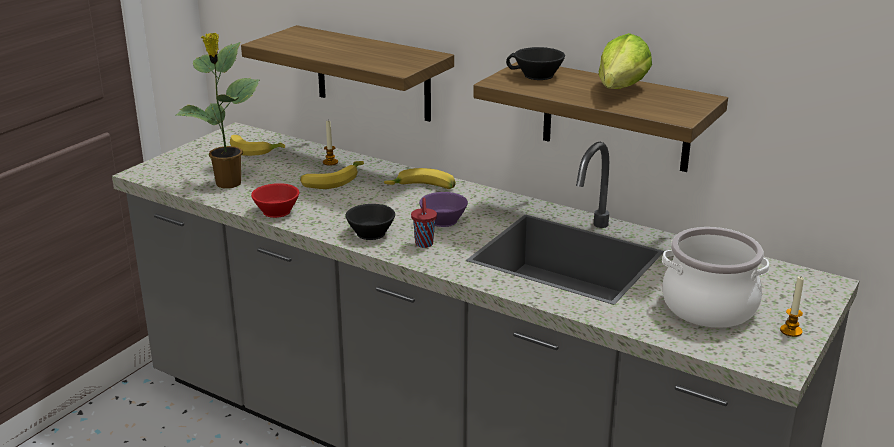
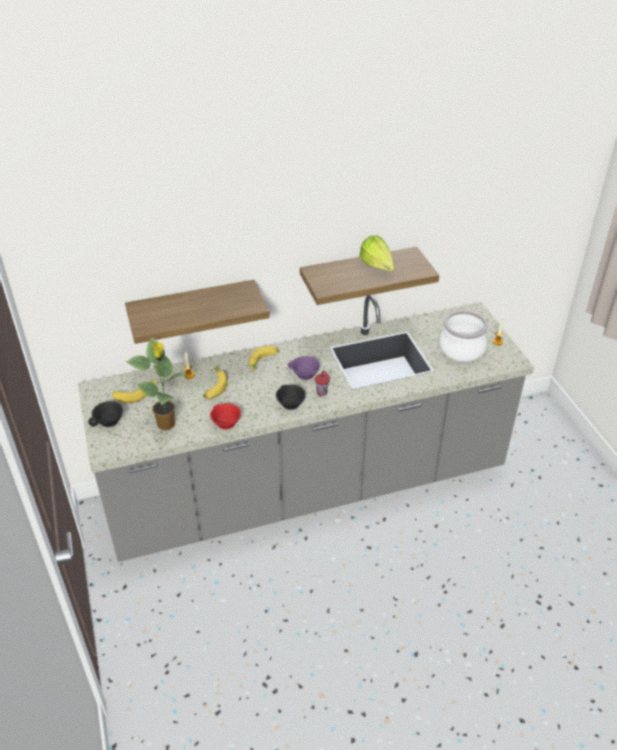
camera: 50 degrees left, 15 degrees up
(536, 76) = (329, 276): black cup -> black cup (109, 422)

